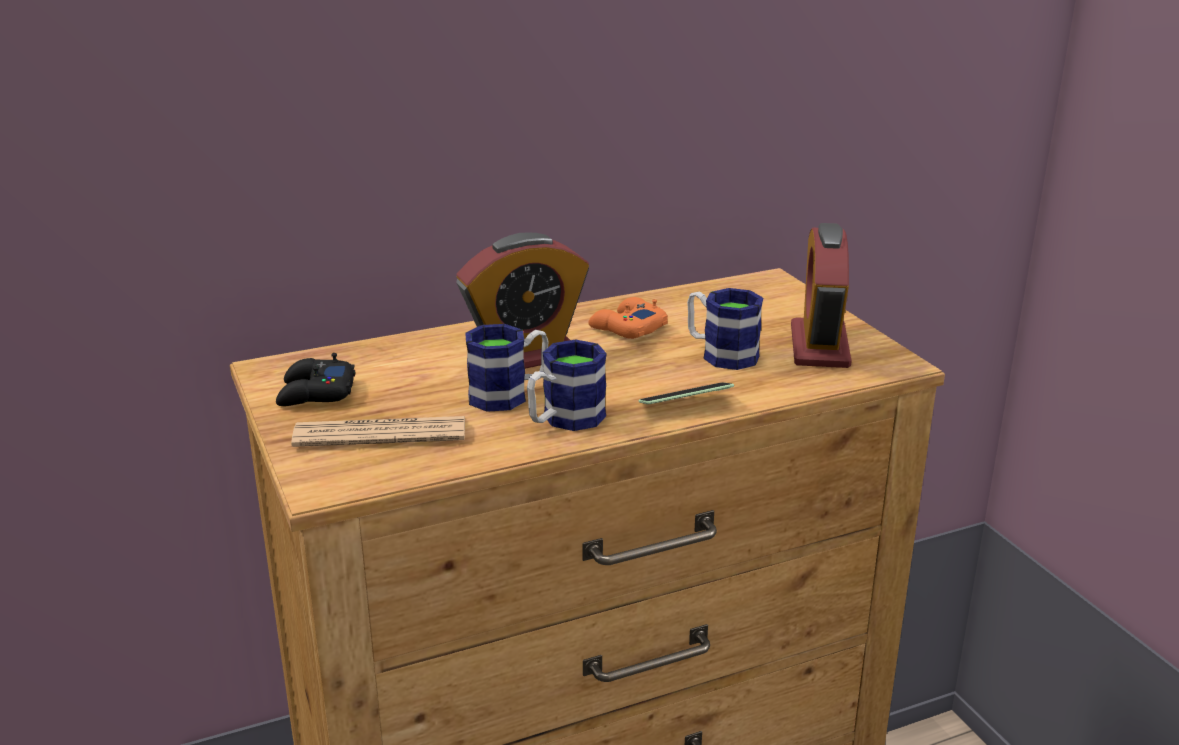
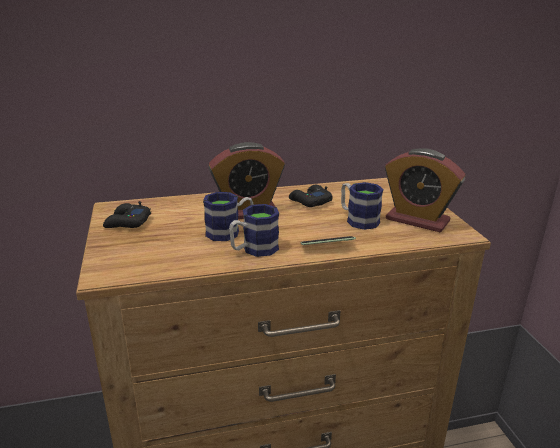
camera: 10 degrees right, 0 degrees up
(380, 434) = (149, 248): newspaper -> none
(627, 328) = (310, 201): orange game controller -> black game controller
(819, 346) = (417, 220): alarm clock -> alarm clock turned 75 degrees counterclockwise

